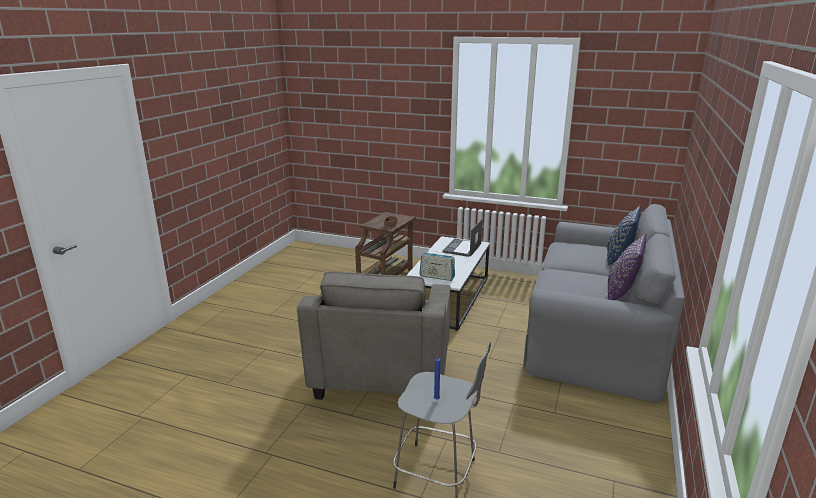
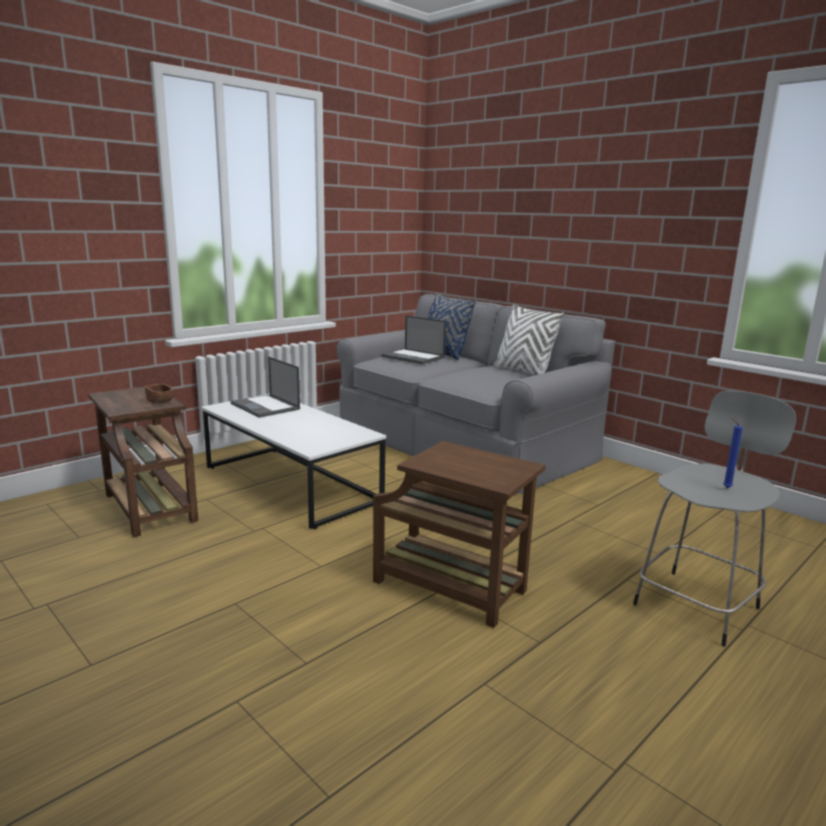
camera: 65 degrees left, 5 degrees down
(381, 377) = (453, 589): grey armchair -> brown side table
(437, 277) = (334, 437): radio -> none
(584, 251) = (414, 357): none -> laptop
(621, 293) = (523, 372): purple pillow -> white pillow

